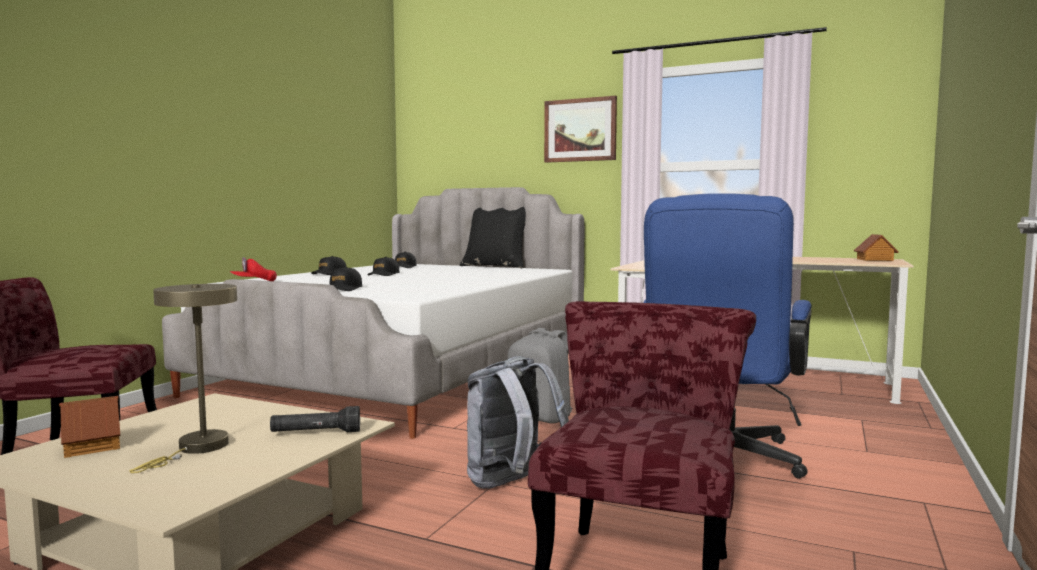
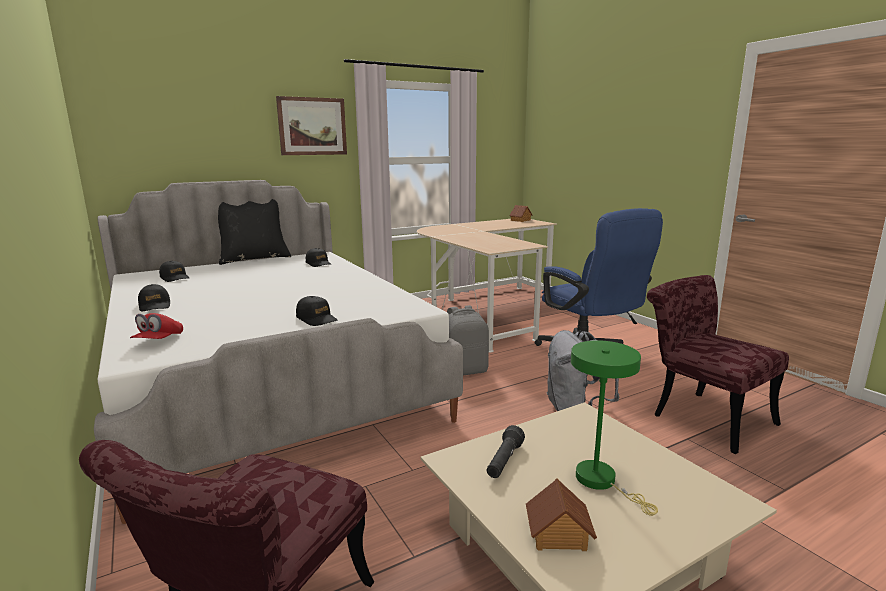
camera: 55 degrees left, 10 degrees up
(197, 448) = (601, 481): beige table lamp -> green table lamp
(316, 433) = (593, 431): black flashlight -> black flashlight (504, 461)
(383, 274) = (225, 292): black cap -> black cap (318, 263)

